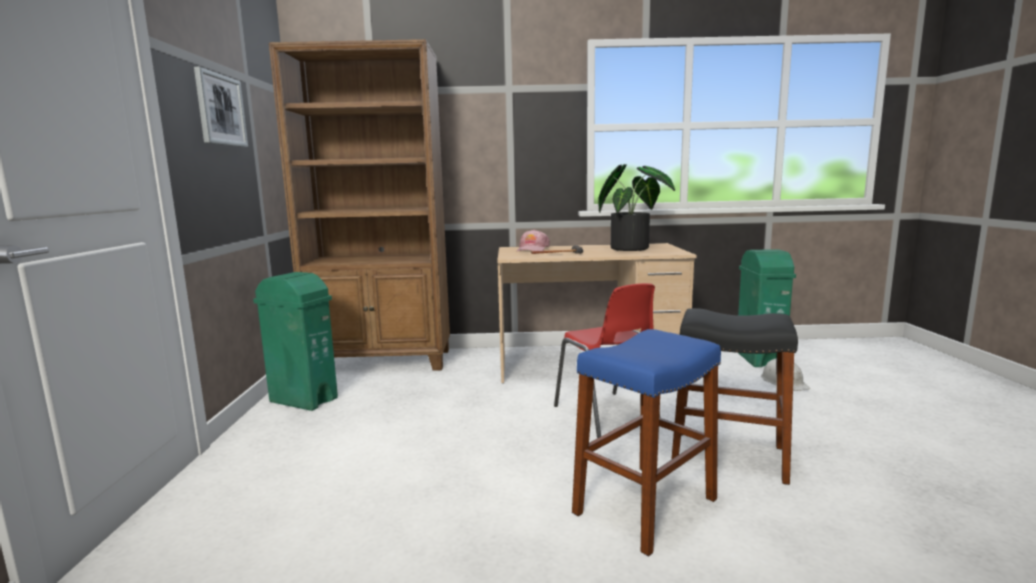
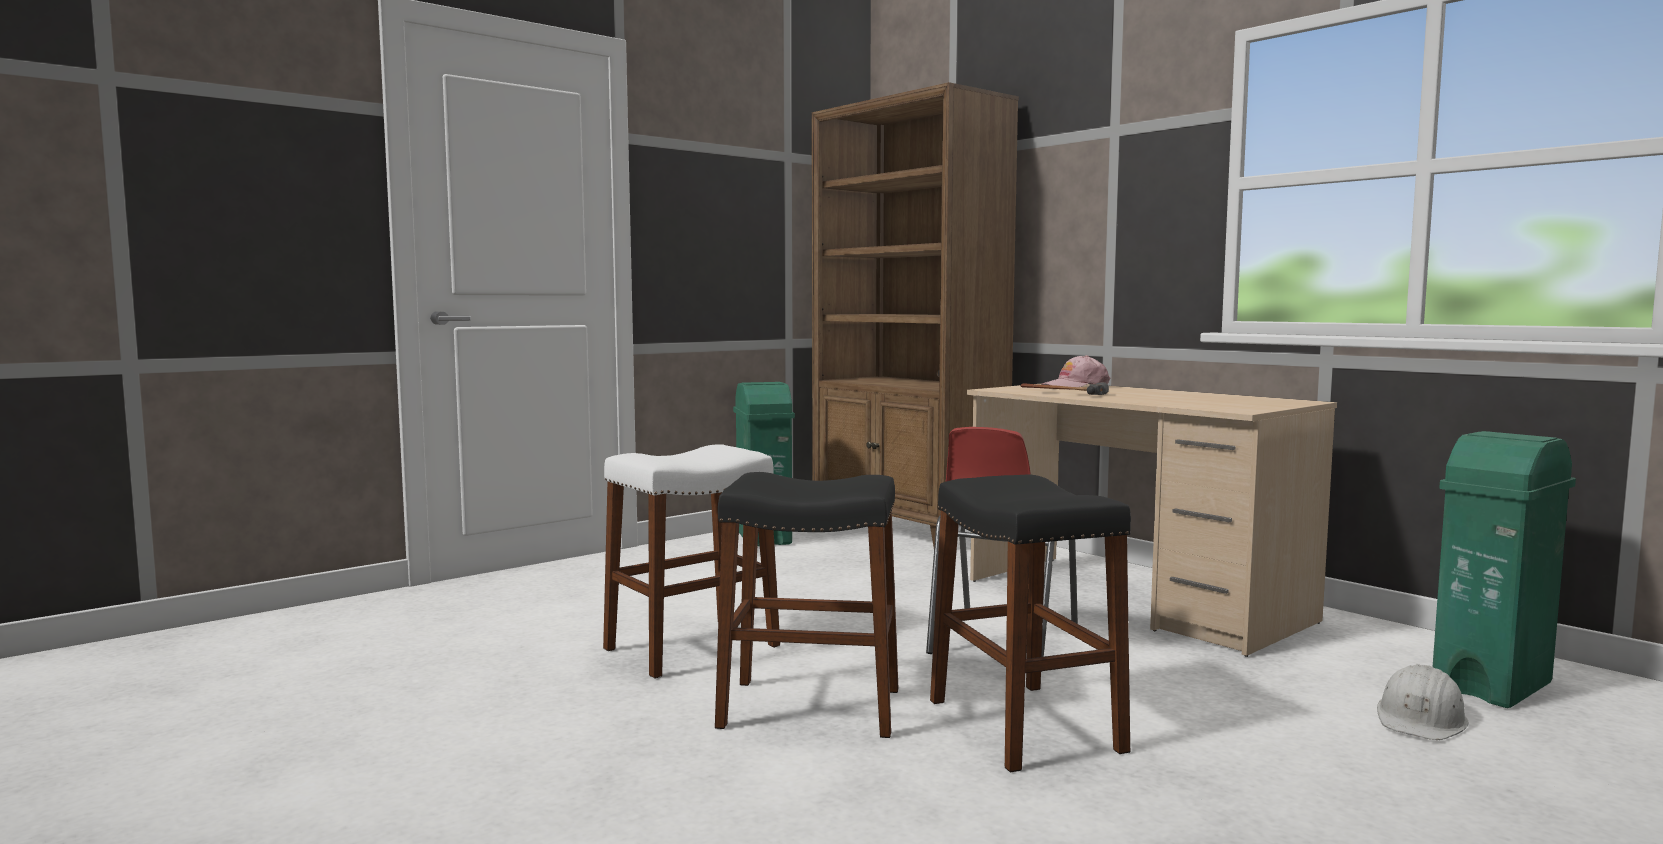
camera: 50 degrees right, 5 degrees down
(220, 110) = (726, 196): picture -> none
(479, 508) = (692, 647): none -> white stool
(633, 248) = (1218, 400): potted plant -> none
(645, 506) = (811, 708): blue stool -> black stool

